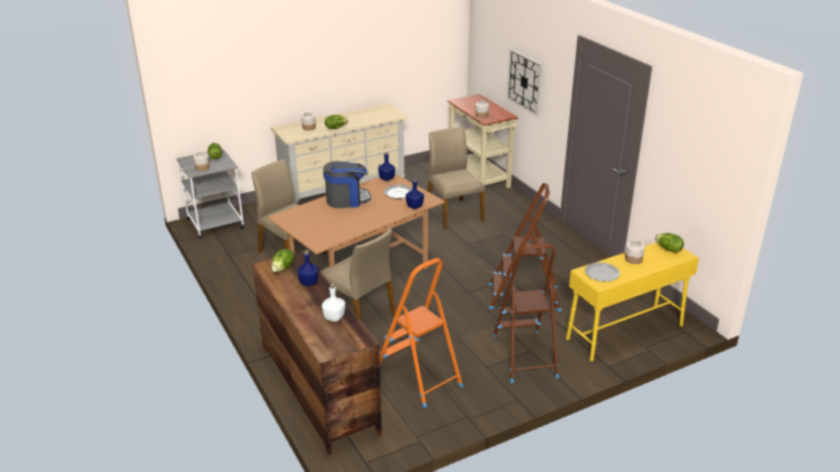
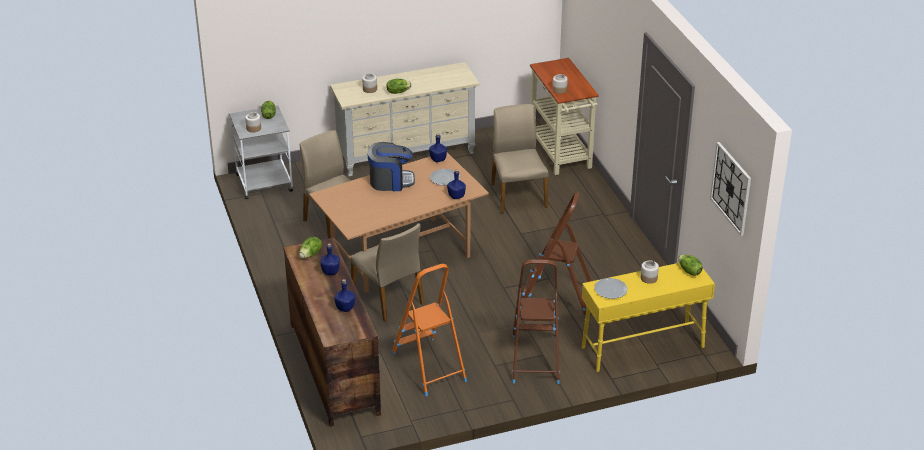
camera: 10 degrees right, 5 degrees up
(334, 317) = (345, 308): white bottle -> blue bottle
(525, 82) = (605, 61): wall clock -> wall clock (731, 188)

